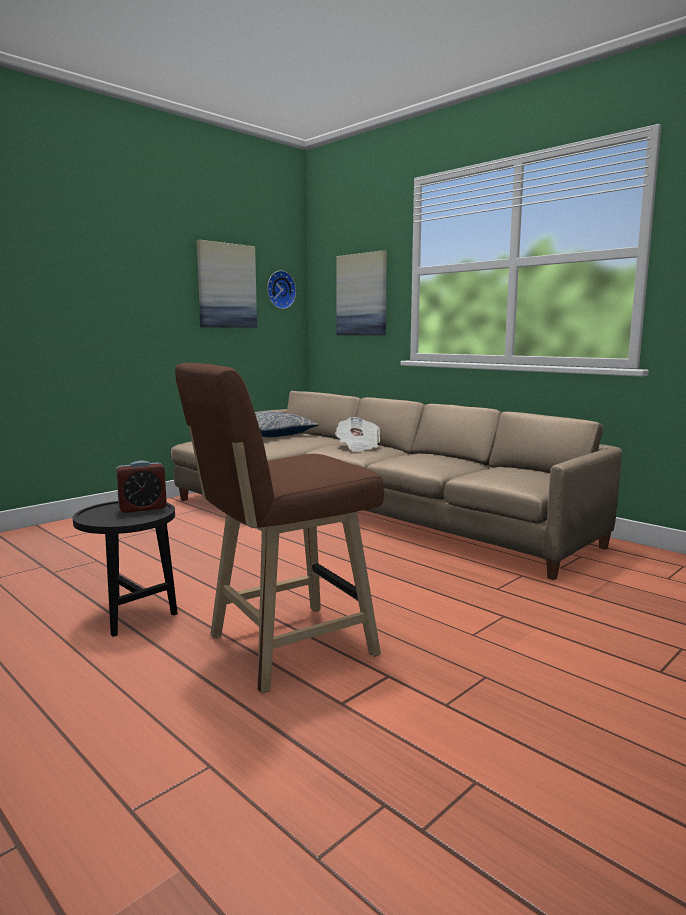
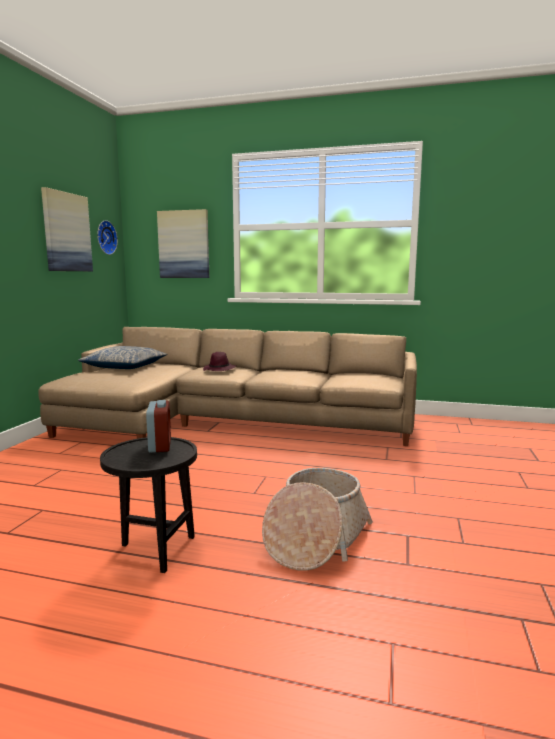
camera: 30 degrees left, 0 degrees up
(142, 508) = (160, 445): alarm clock -> alarm clock turned 45 degrees counterclockwise
(283, 648) = (315, 538): brown stool -> basket
(358, 447) = (220, 370): newspaper -> purple hat

